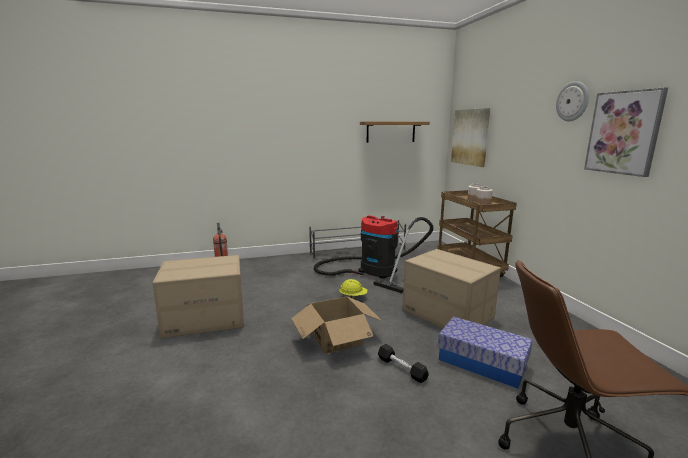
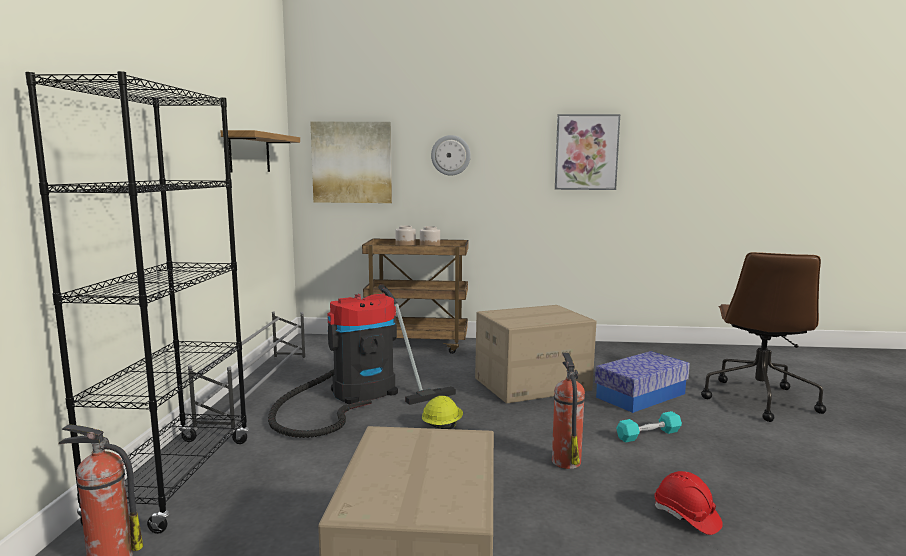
camera: 70 degrees left, 5 degrees down
(271, 262) = (176, 480): none -> black bookcase
(288, 386) = (686, 517): none -> red hard hat
(337, 338) = (565, 461): cardboard box -> fire extinguisher
(401, 368) = (648, 435): black dumbbell -> turquoise dumbbell
(572, 101) = (525, 120): wall clock -> wall clock (450, 155)

